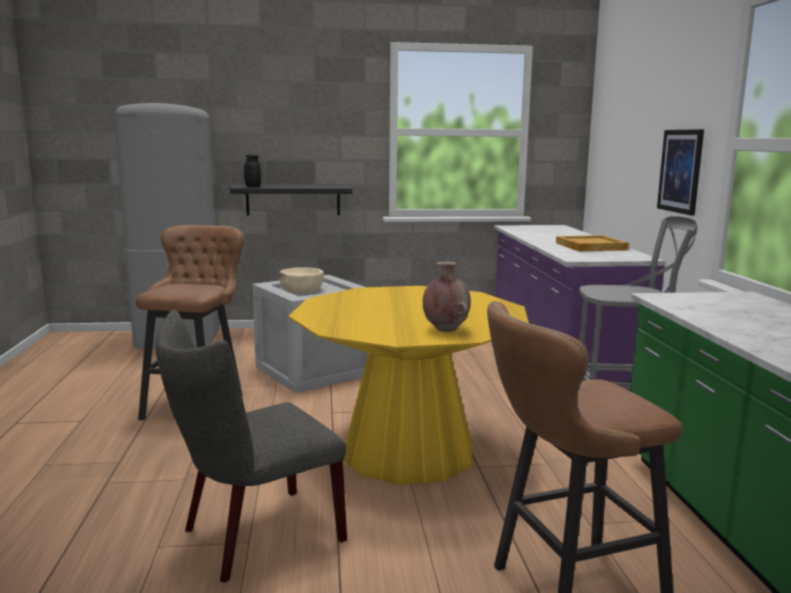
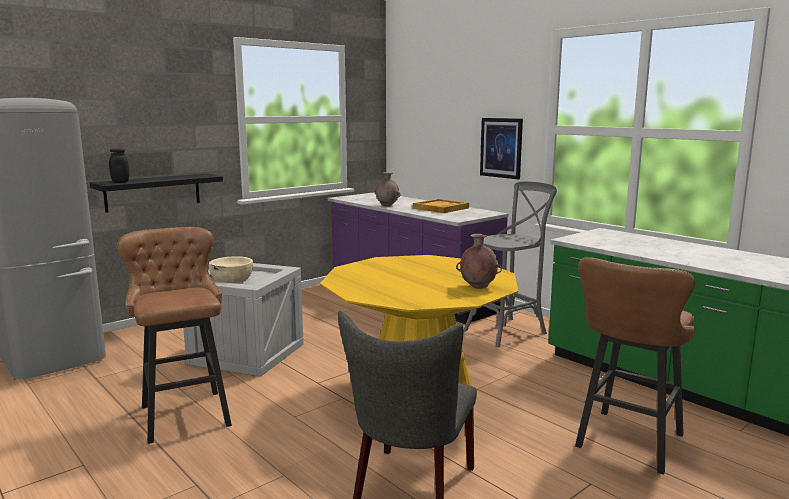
camera: 35 degrees left, 0 degrees up
(534, 238) = (387, 206): none -> brown vase

